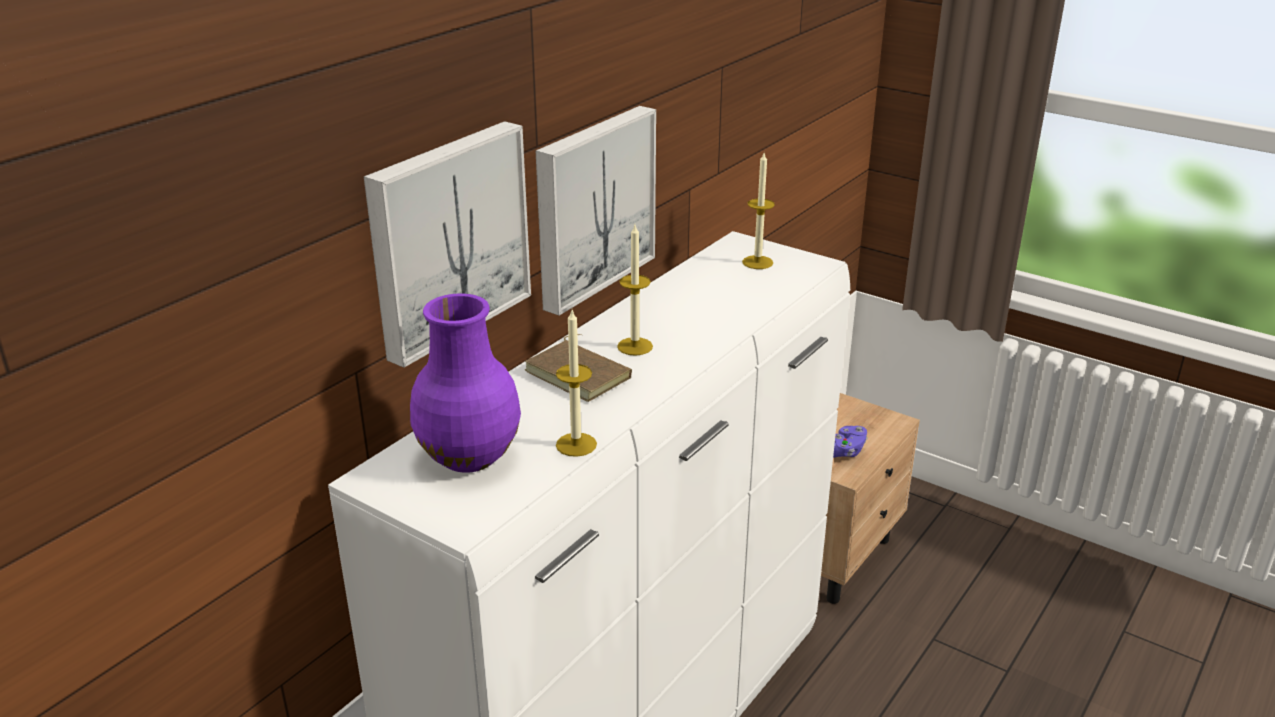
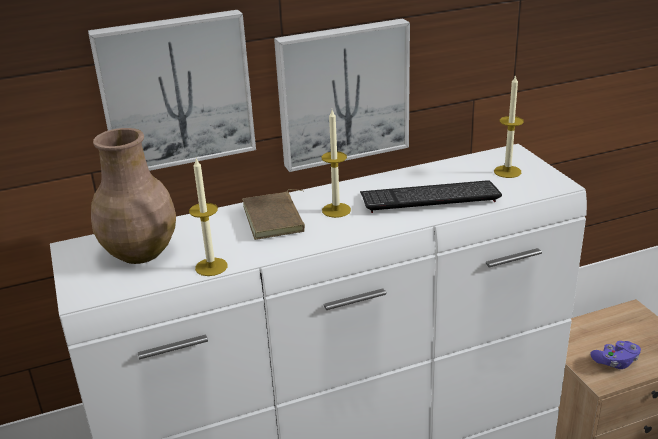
camera: 35 degrees right, 0 degrees up
(470, 457) = (140, 253): purple vase -> brown vase
(714, 308) = (429, 198): none -> keyboard

